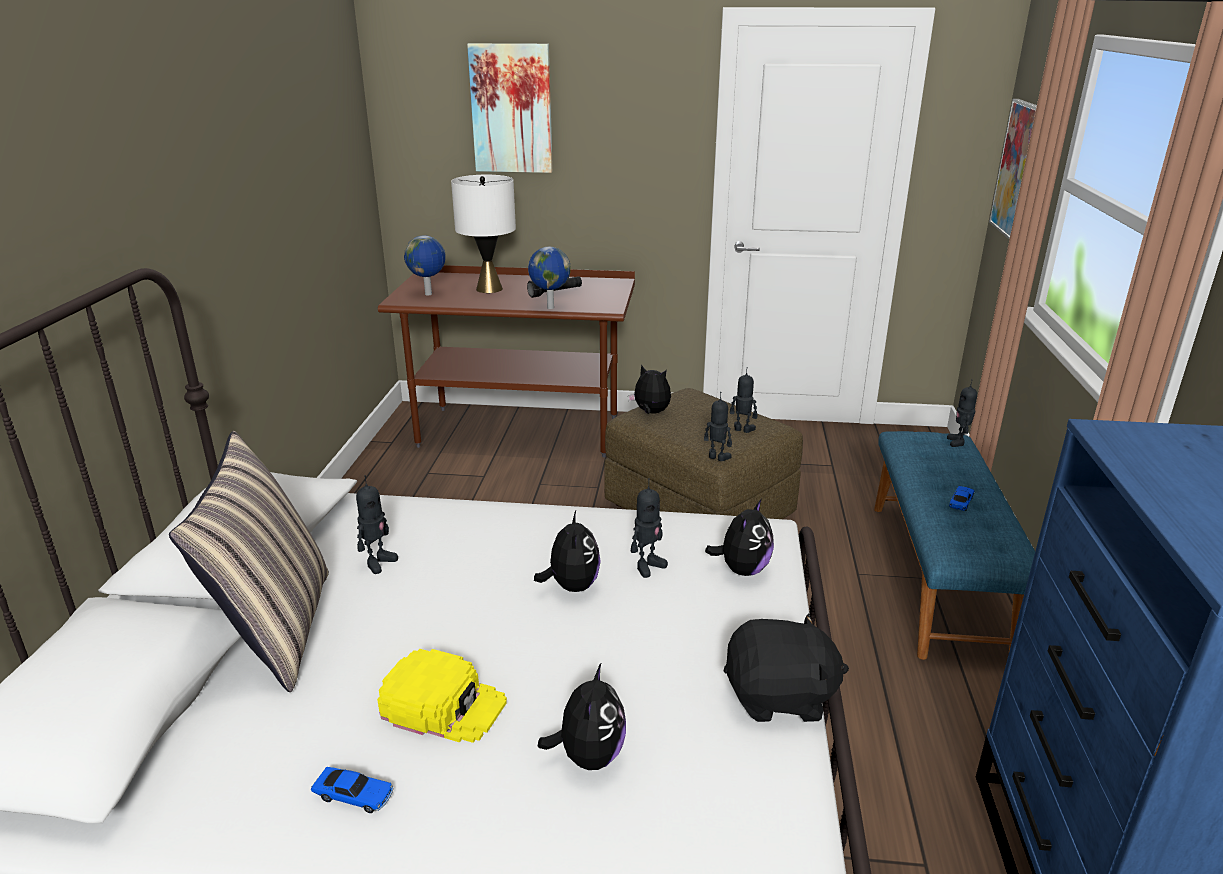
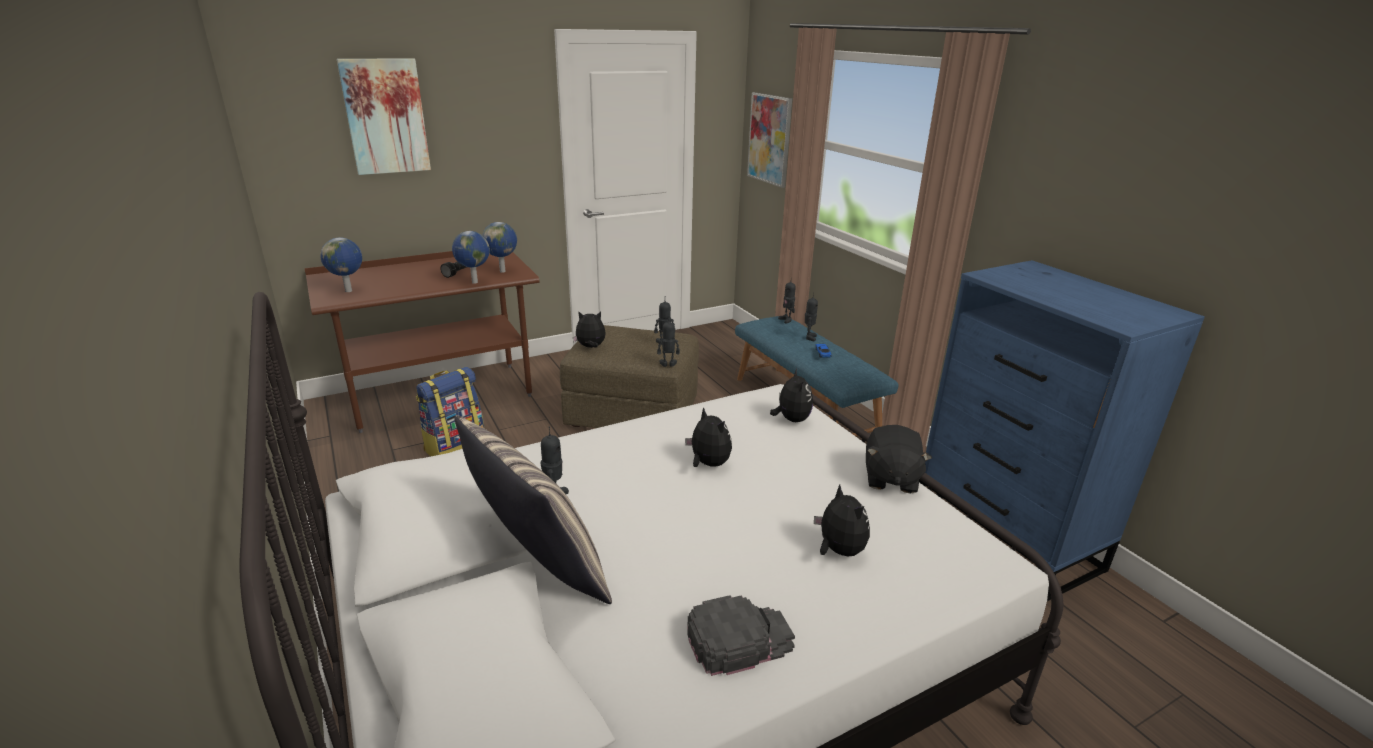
camera: 35 degrees left, 0 degrees up
(354, 796) = (739, 639): toy car -> black cap
(444, 705) = (723, 563): yellow cap -> none
(484, 487) = (455, 445): none -> backpack
(489, 289) = (400, 277): white table lamp -> none
(594, 301) = (503, 271): none -> globe
(647, 566) = (737, 436): toy robot -> toy robot (809, 337)
(779, 697) = (890, 478): black plush toy -> black plush toy turned 135 degrees clockwise

